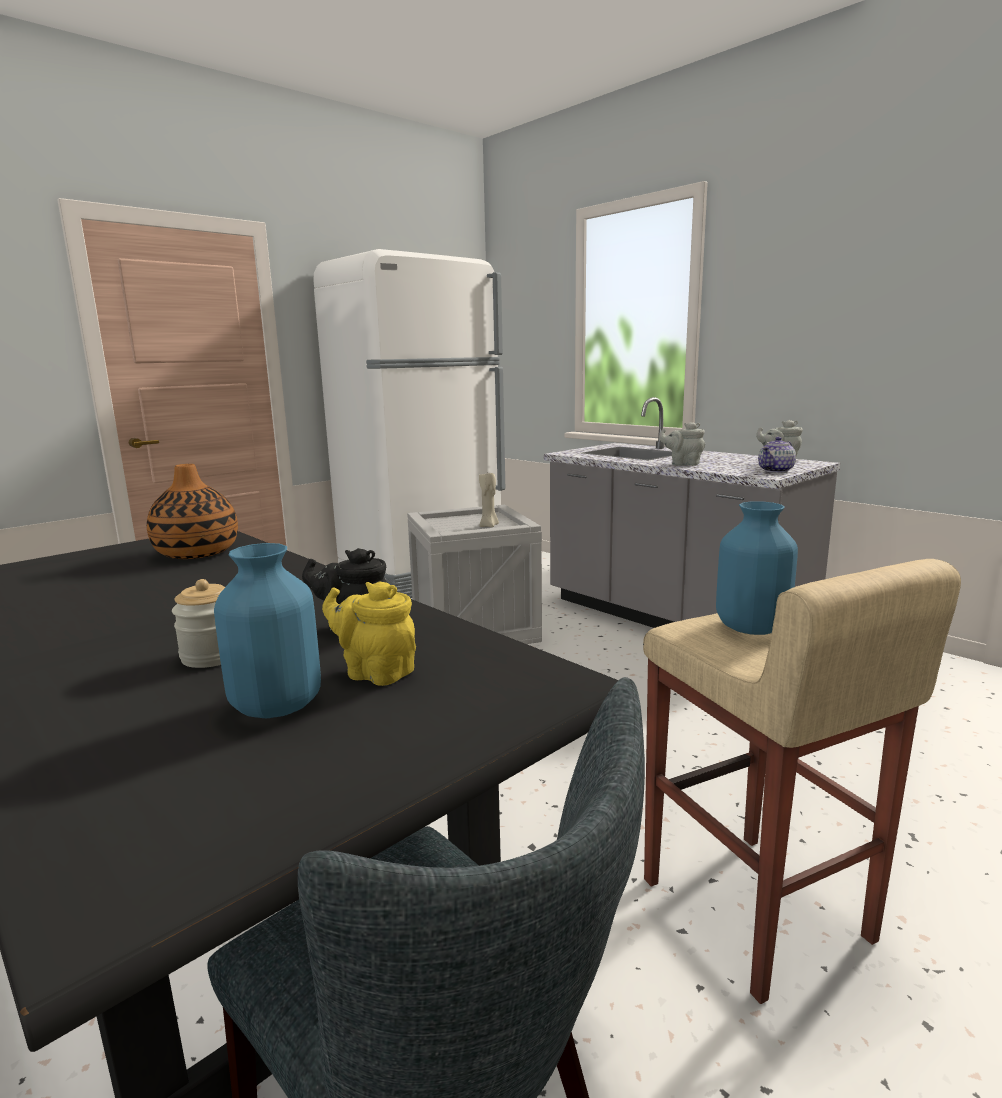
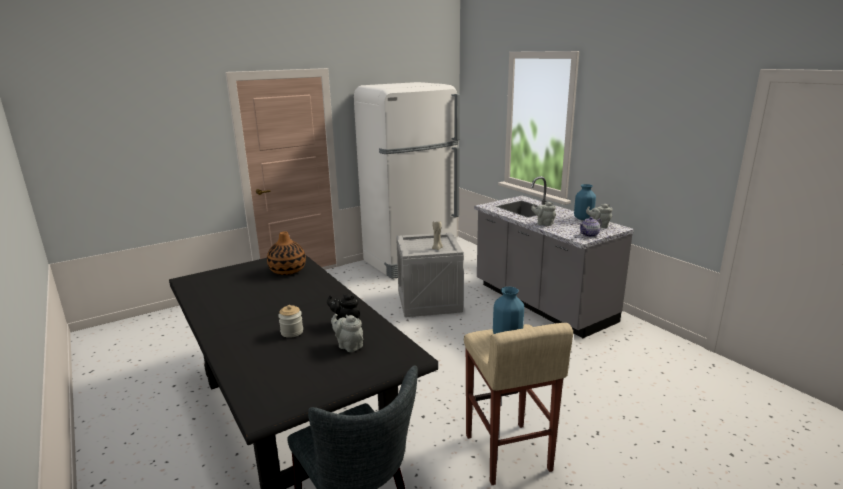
camera: 10 degrees right, 5 degrees up
(277, 706) = (312, 357): blue vase -> blue vase (583, 218)
(375, 672) = (349, 346): yellow teapot -> grey teapot

